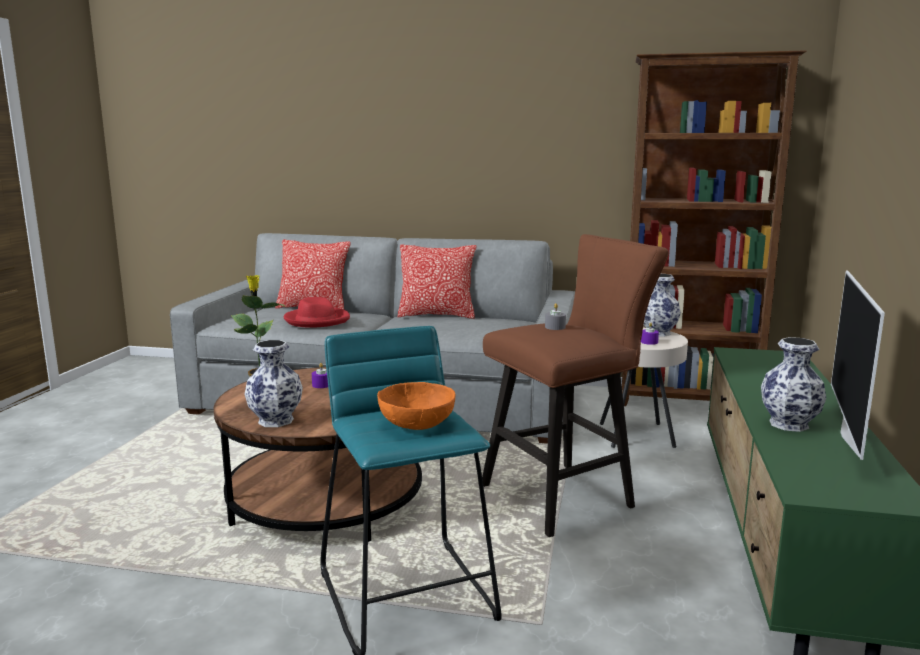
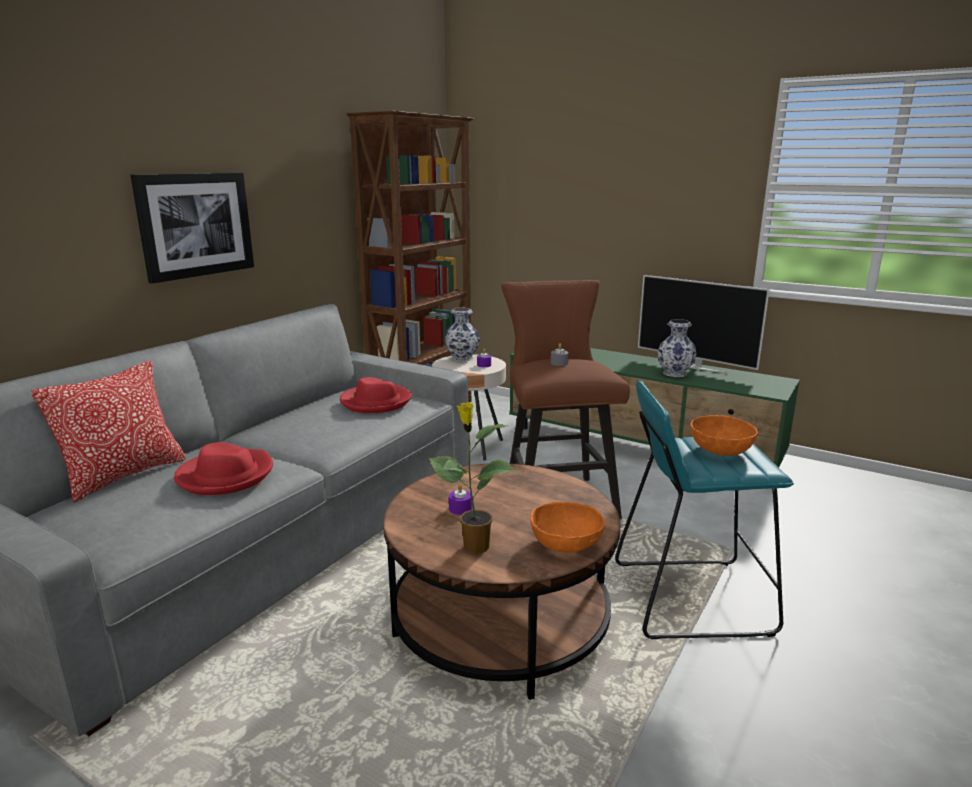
camera: 70 degrees left, 5 degrees up
(274, 421) = (566, 544): vase -> orange bowl
(437, 315) = (283, 416): pillow -> none
(453, 159) = (195, 225): none -> picture
(485, 326) = (376, 402): none -> red hat

